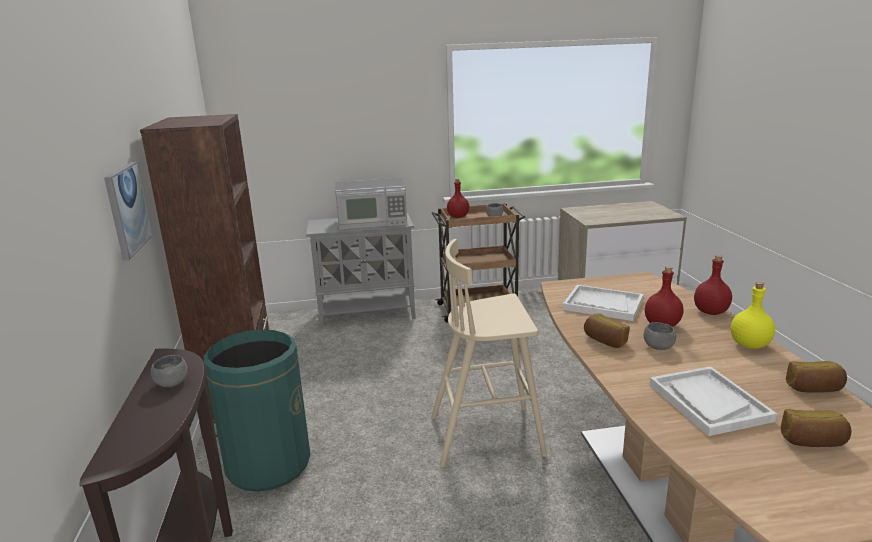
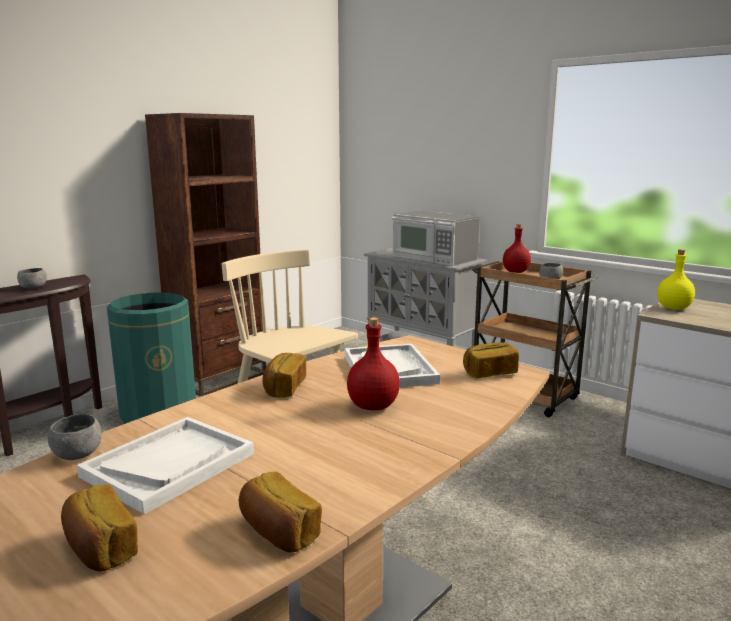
camera: 50 degrees right, 5 degrees down
(127, 209) = (93, 166): picture -> none
(638, 284) = (490, 373): none -> bread
(658, 347) = (301, 415): grey bowl -> grey bowl (77, 454)
(711, 312) = (466, 426): red bottle -> none
(749, 345) = (382, 465): yellow bottle -> yellow bottle (673, 308)

